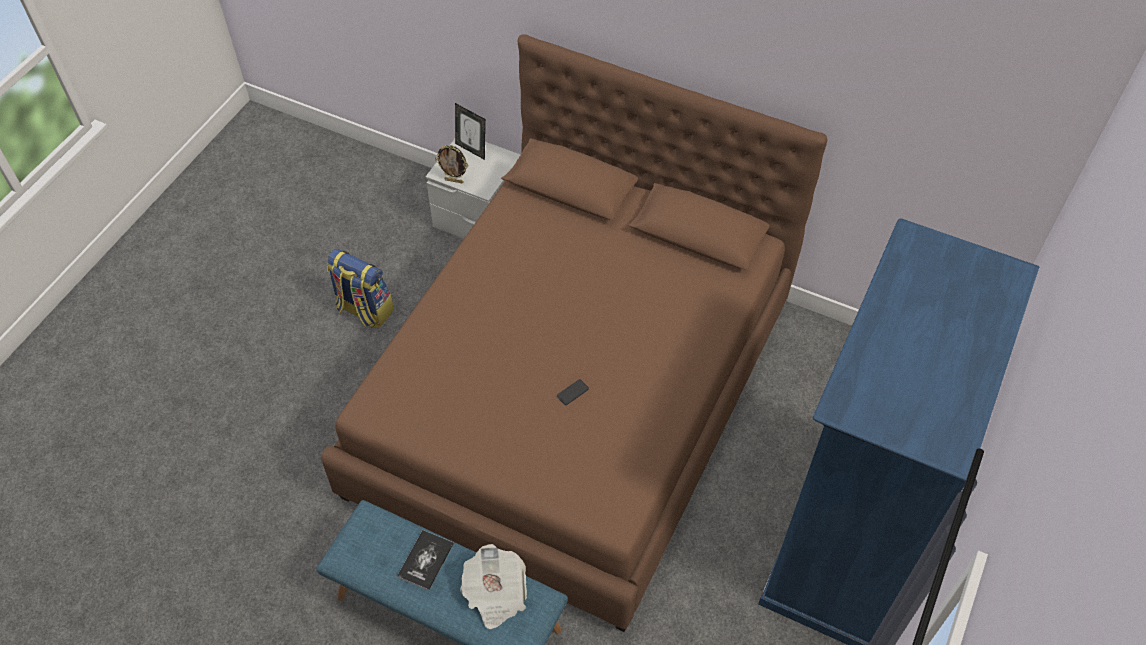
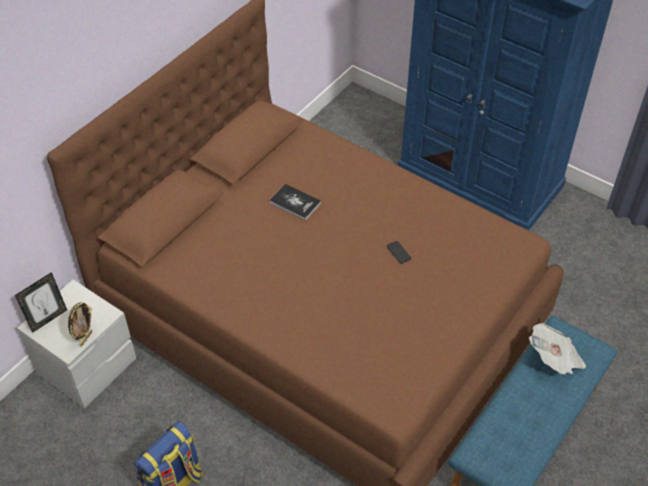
camera: 80 degrees left, 5 degrees down
(426, 560) = (521, 407): book -> book (295, 202)

